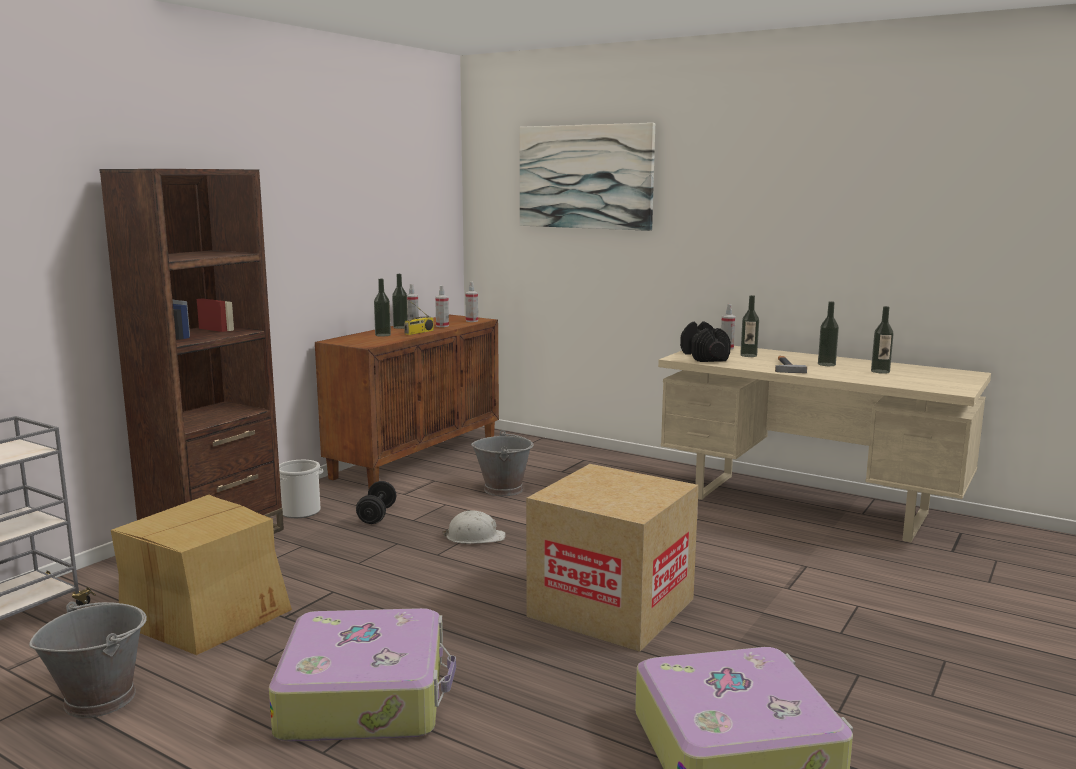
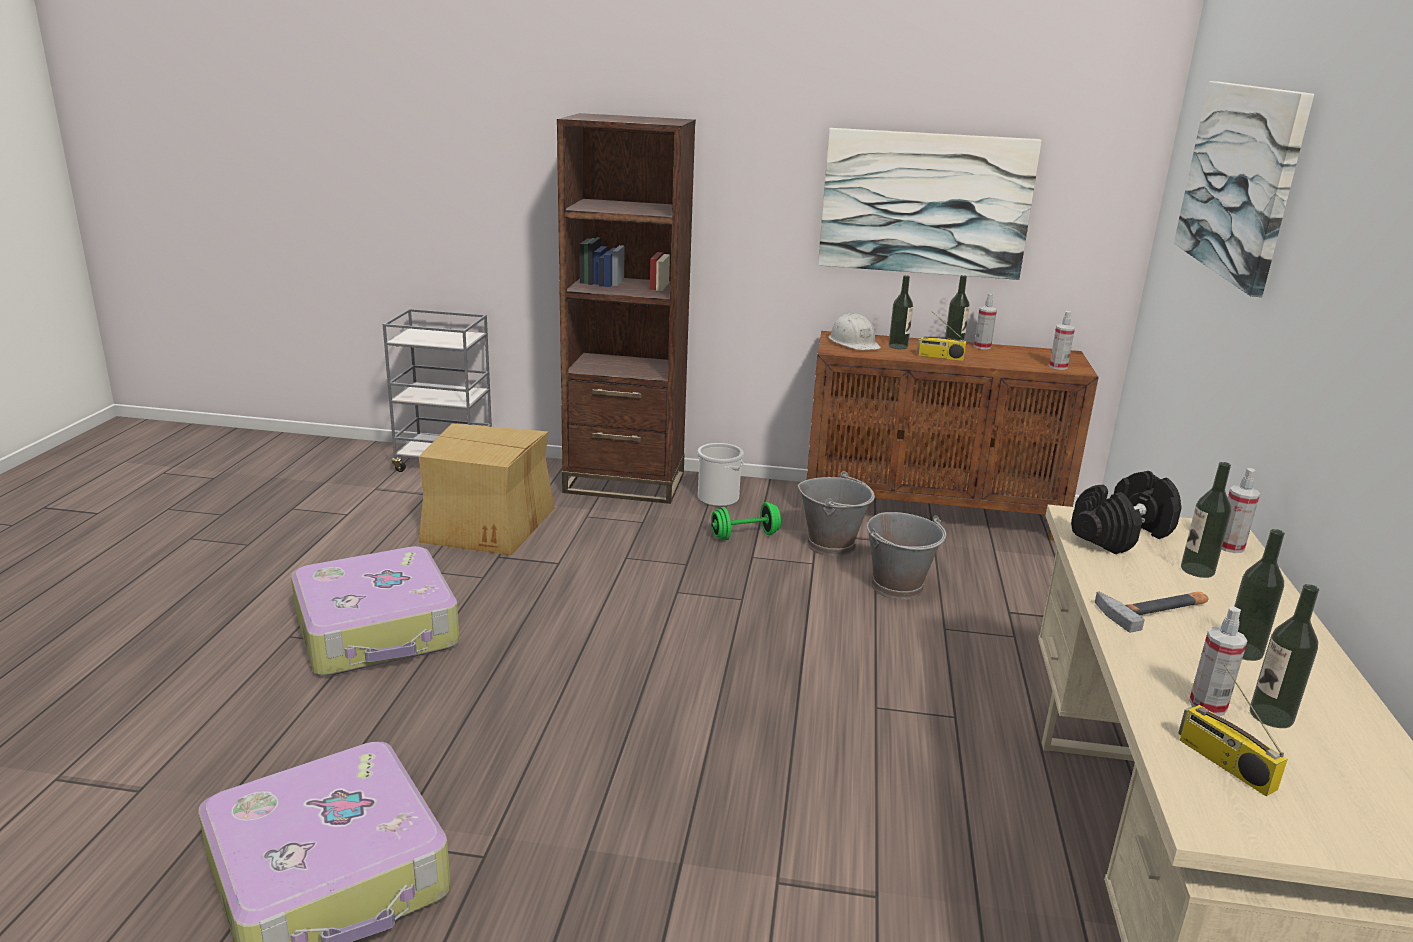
camera: 65 degrees right, 10 degrees up
(100, 698) = (346, 530): grey bucket -> grey bucket (831, 545)
(359, 225) = (925, 203): none -> picture
(377, 515) = (745, 536): black dumbbell -> green dumbbell
(442, 326) = (997, 360): spray bottle -> spray bottle (1207, 705)
(475, 537) = (739, 602): white hard hat -> white hard hat (854, 343)
(611, 607) = (619, 730): cardboard box -> none
(915, 382) = (1223, 763): none -> radio

